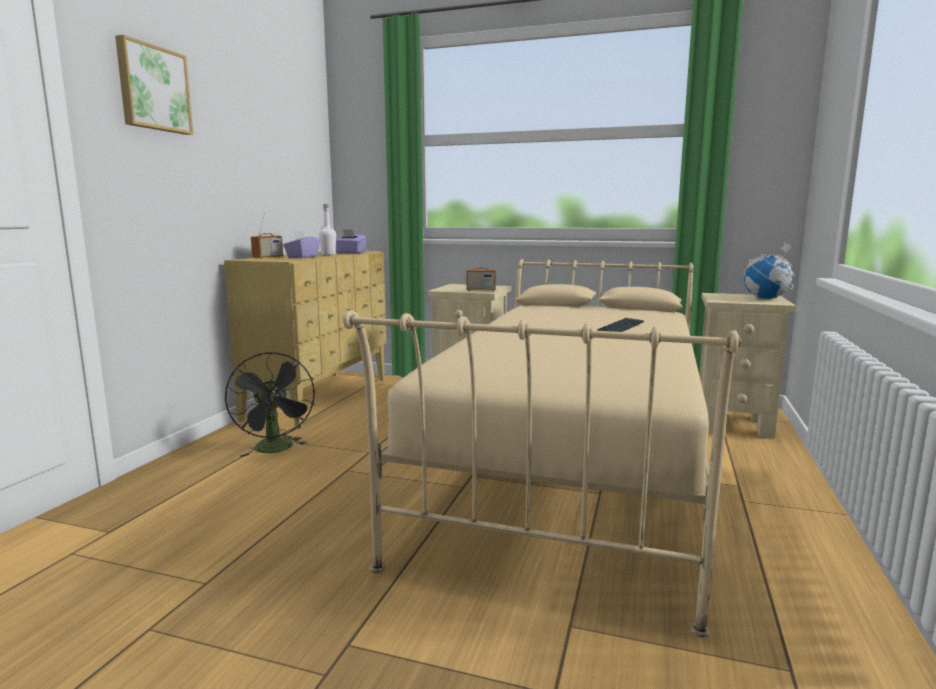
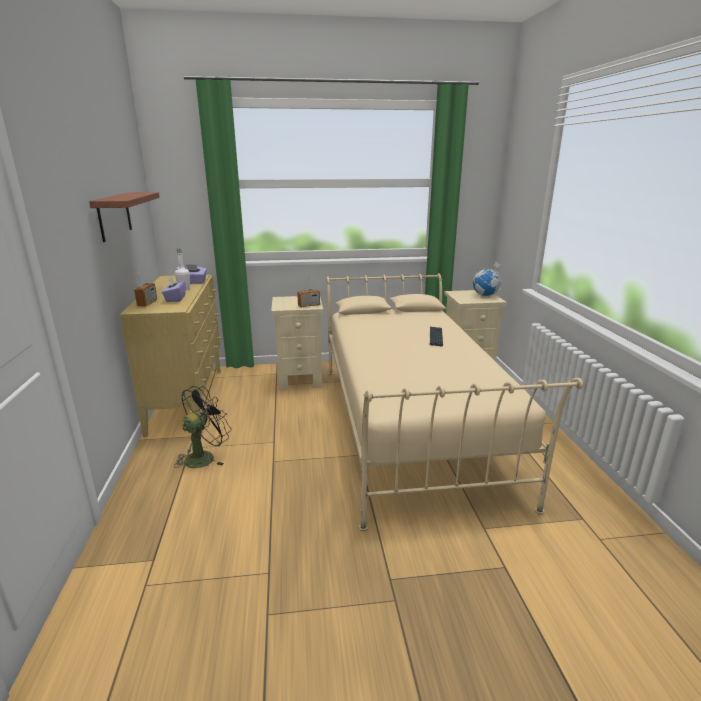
camera: 25 degrees left, 10 degrees up
(153, 88) = (65, 184): picture -> none
(247, 153) = (114, 216): none -> shelf
(276, 450) = (204, 456): black fan -> black fan turned 90 degrees counterclockwise

